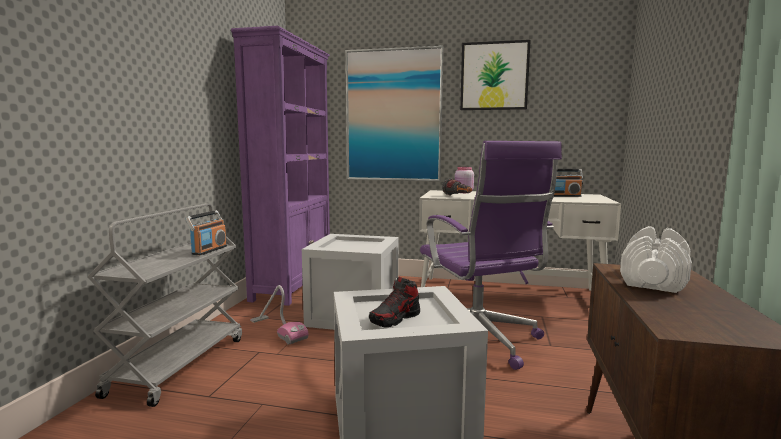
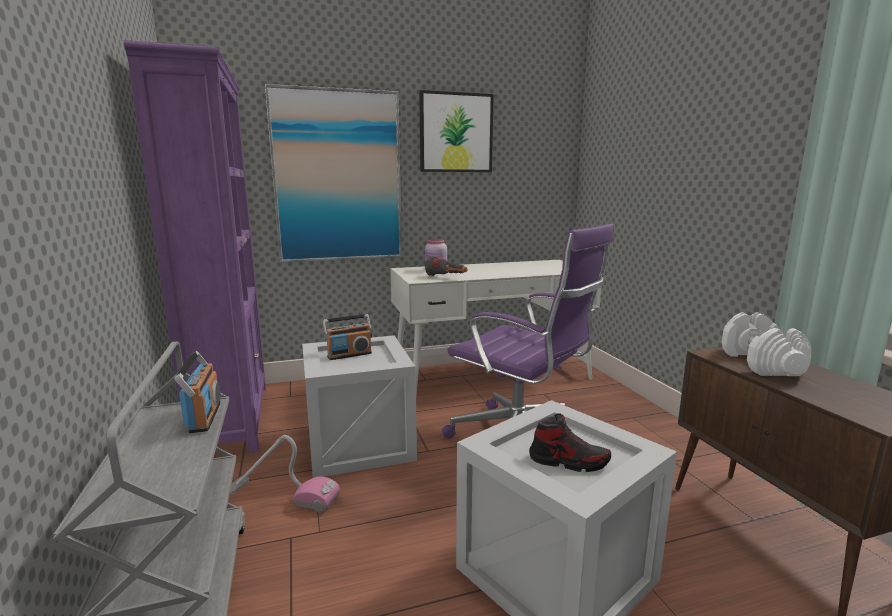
camera: 30 degrees left, 5 degrees up
(395, 319) = (568, 461): shoe -> shoe turned 90 degrees counterclockwise
(564, 196) = (538, 265): radio -> radio (349, 355)

